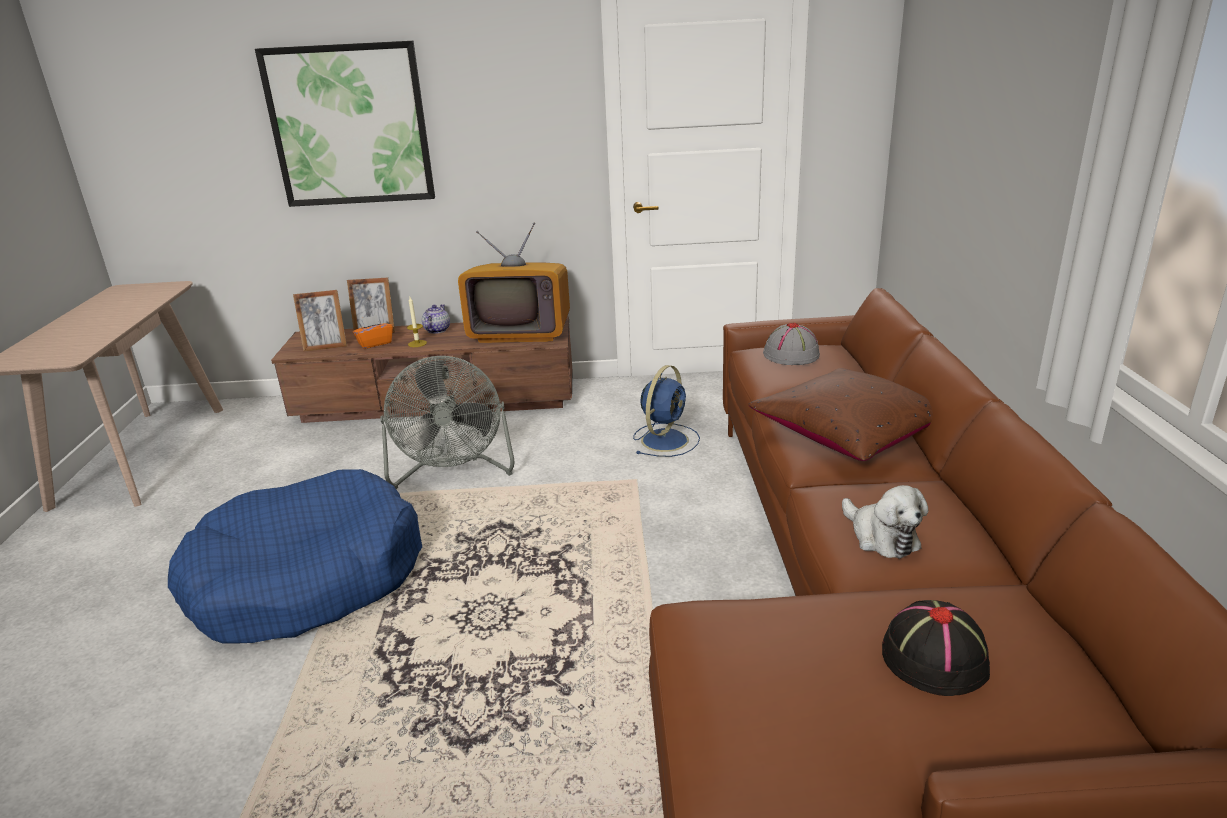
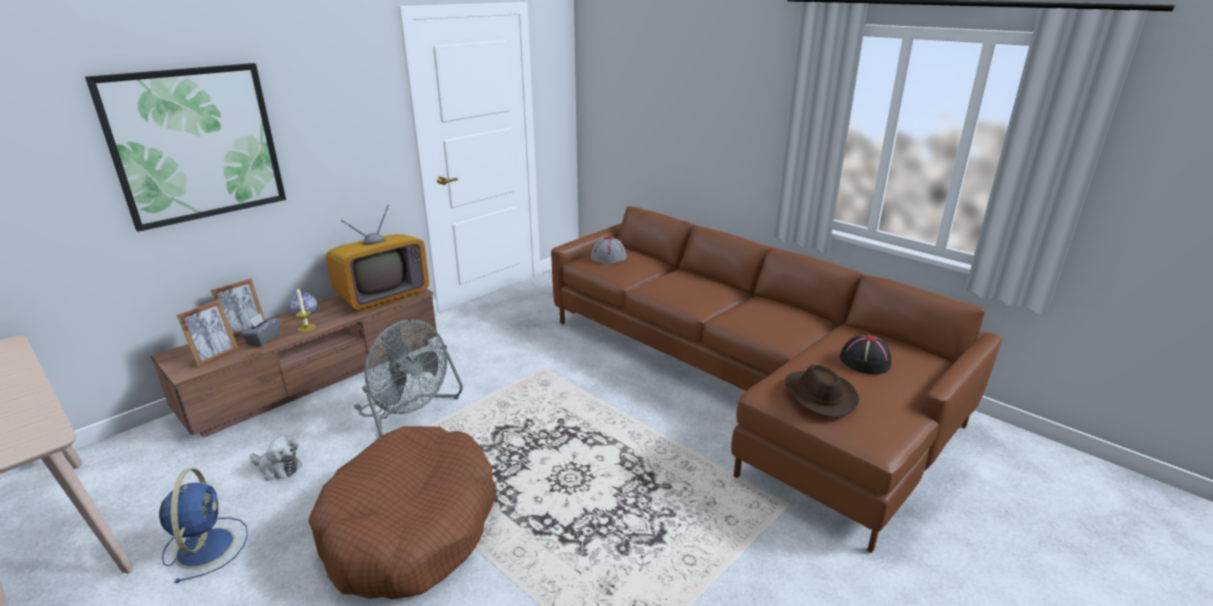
camera: 45 degrees left, 0 degrees up
(306, 579) = (411, 527): blue dog bed -> brown dog bed
(375, 343) = (263, 339): orange tissue box -> grey tissue box
(665, 439) = (528, 339): blue fan -> blue fan (206, 546)
(748, 662) = (818, 395): none -> brown hat
(848, 433) = (696, 288): brown pillow -> none
(881, 537) = (778, 327): plush toy -> plush toy (278, 468)

